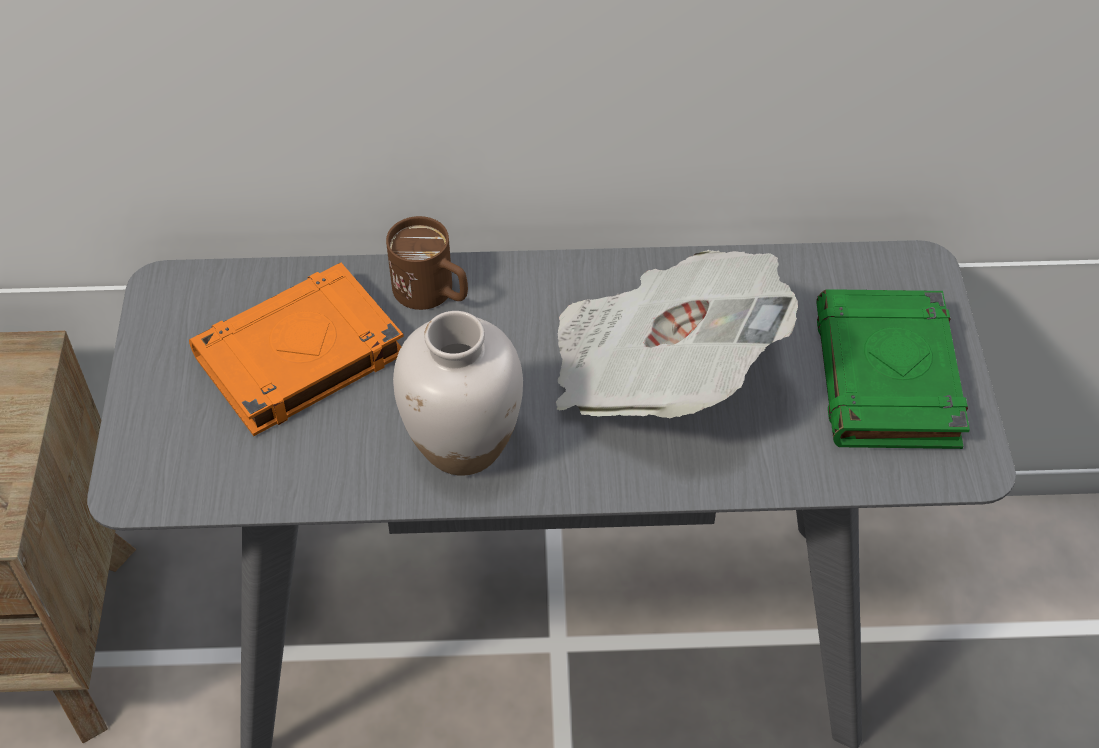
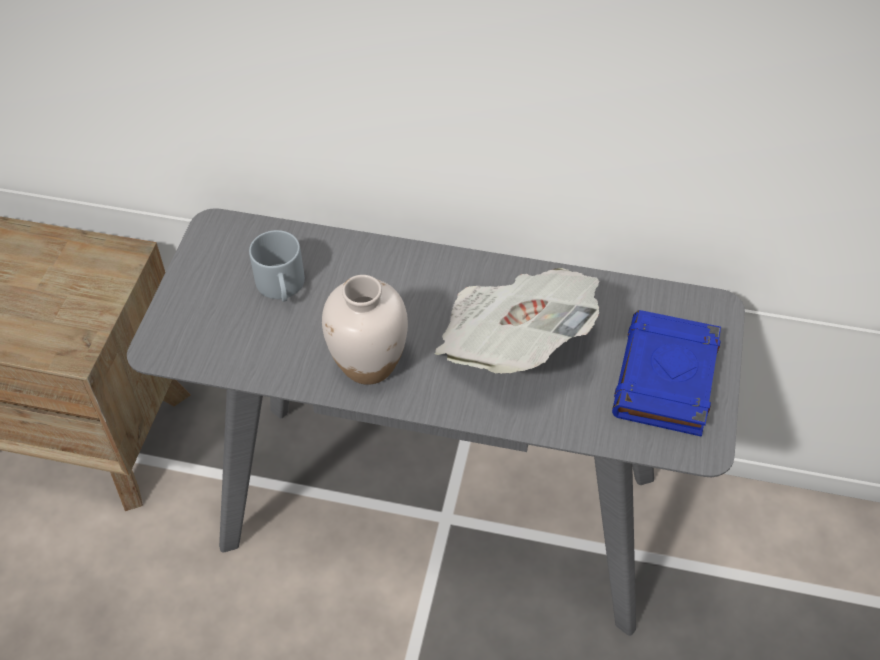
camera: 15 degrees right, 0 degrees up
(298, 357) = (282, 287): orange book -> grey mug
(433, 294) = (381, 262): brown mug -> none
(888, 379) = (666, 379): green book -> blue book

